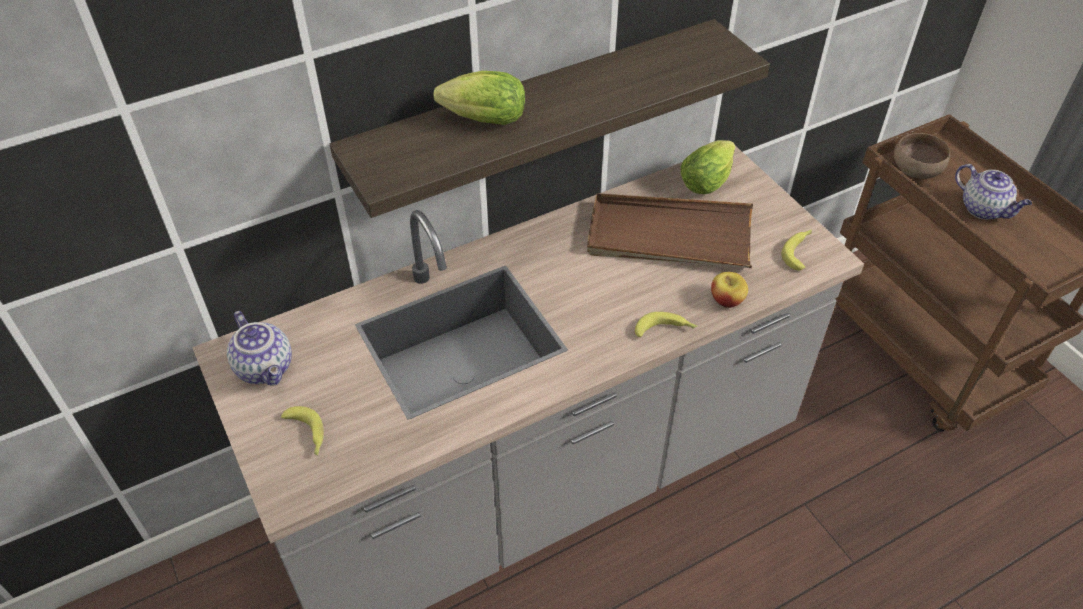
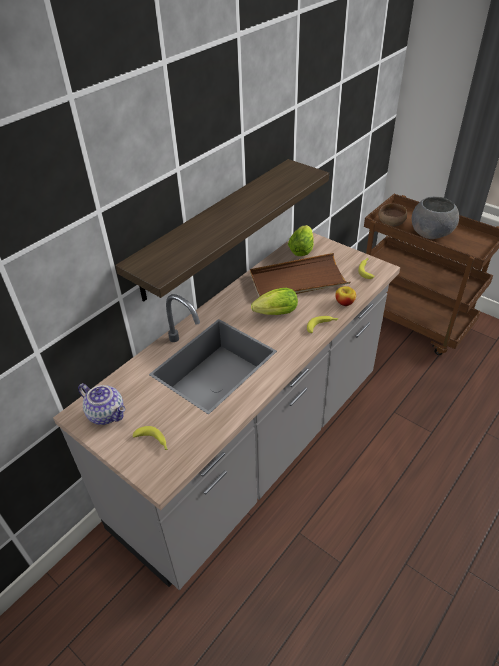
camera: 20 degrees left, 5 degrees down
(480, 120) = (196, 232): lettuce -> lettuce (273, 314)
(984, 209) = (432, 232): teapot -> grey bowl

